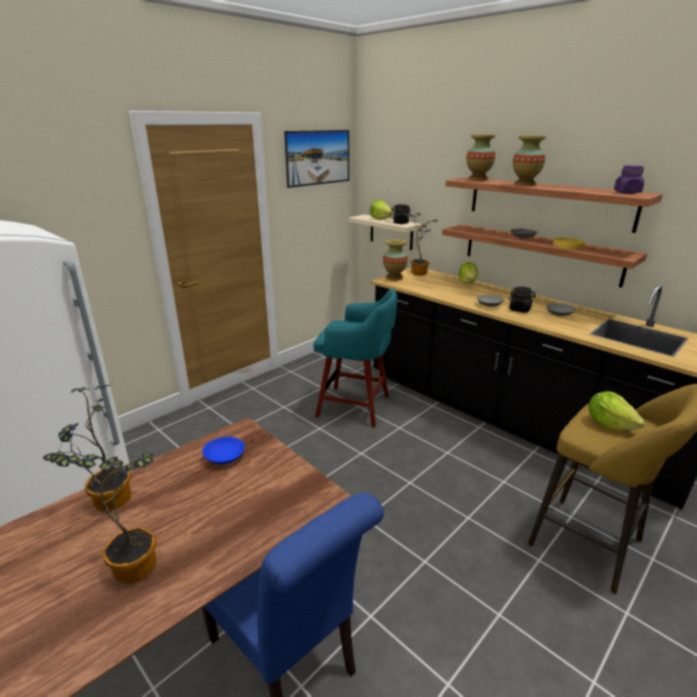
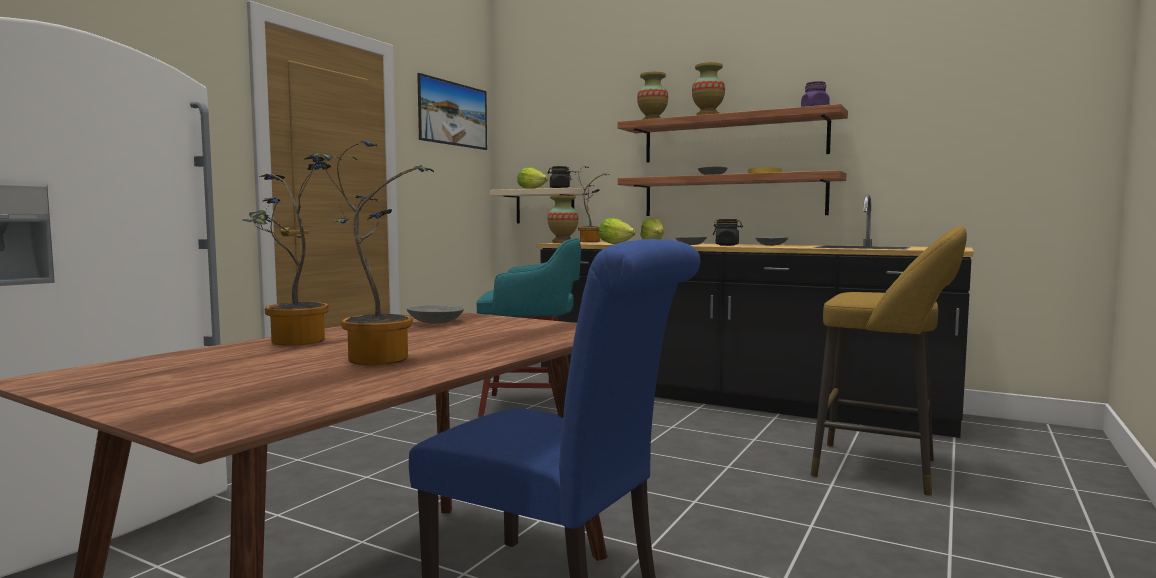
camera: 15 degrees left, 20 degrees down
(225, 457) = (436, 322): blue bowl -> grey bowl
(609, 424) = (870, 292): lettuce -> lettuce (615, 243)

